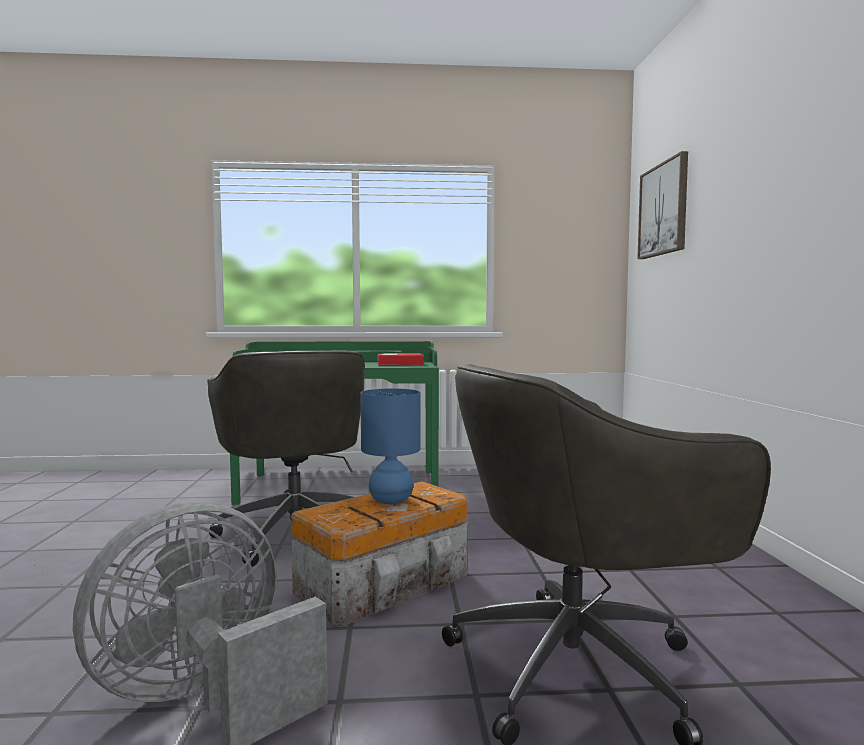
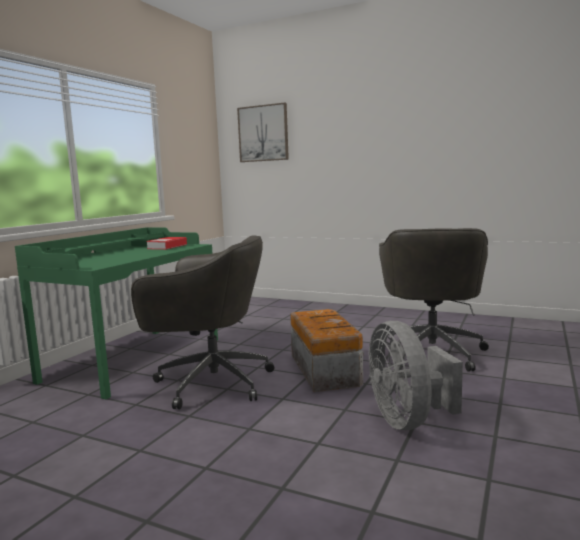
camera: 60 degrees left, 5 degrees up
(391, 500) = (322, 320): blue table lamp -> none

